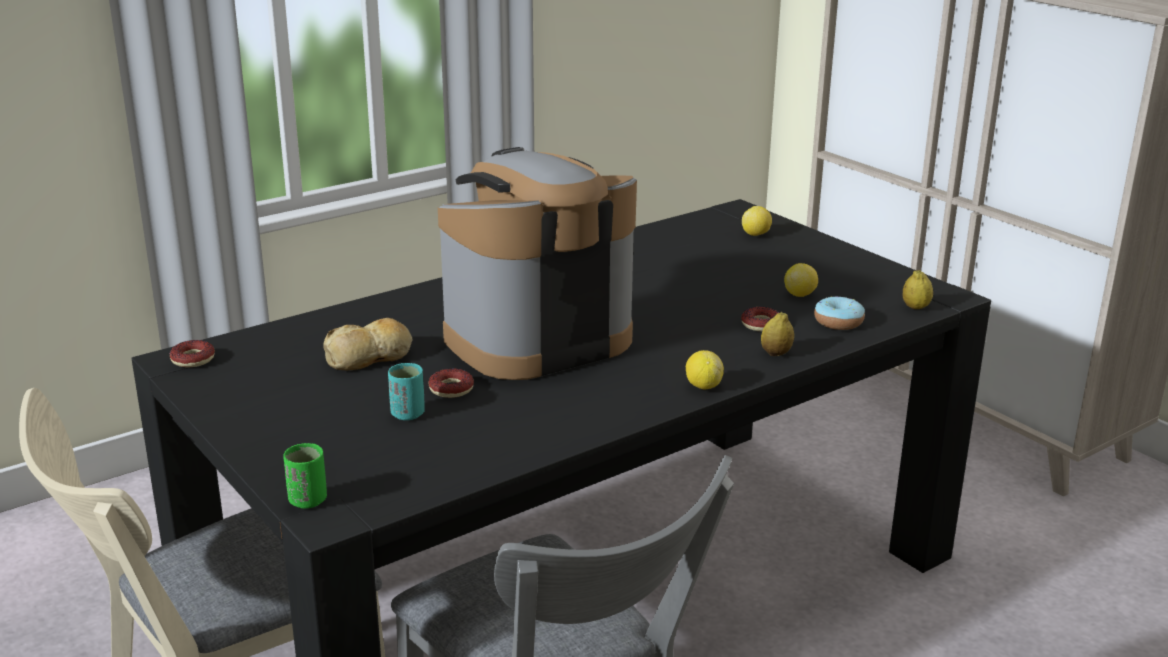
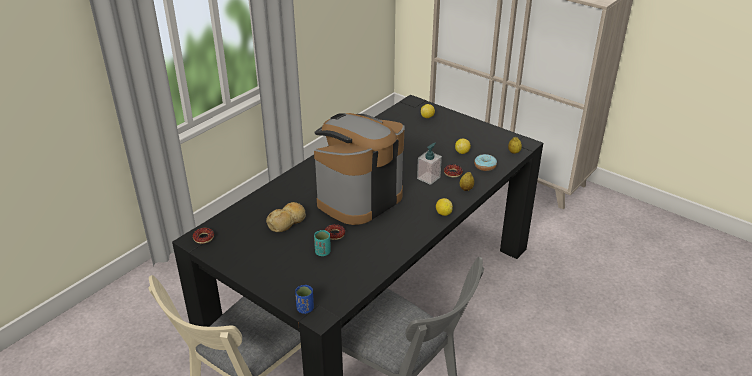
camera: 15 degrees left, 10 degrees up
(308, 500) = (305, 309): green cup -> blue cup
(704, 326) = (428, 178): none -> soap dispenser

